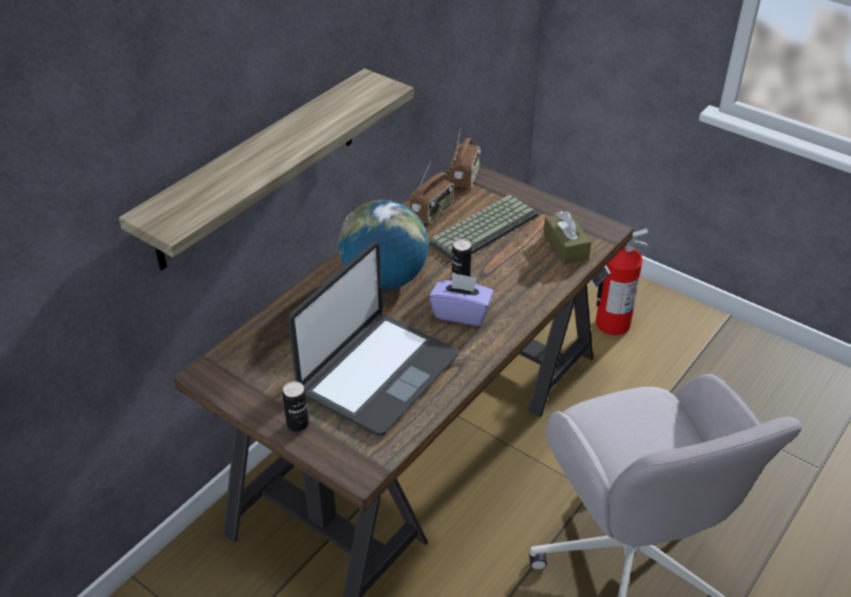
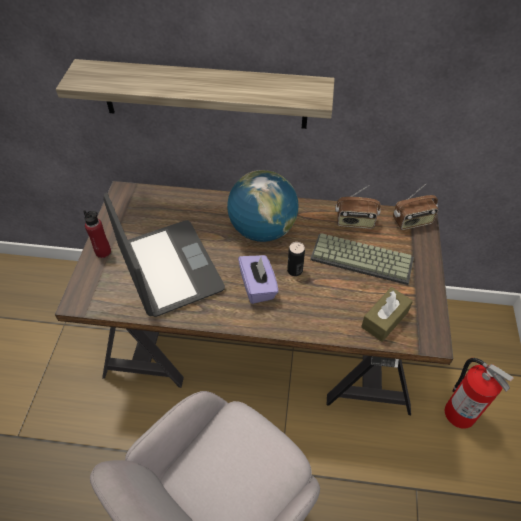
camera: 60 degrees right, 10 degrees up
(297, 424) = (103, 251): can -> red bottle
(377, 373) = (169, 269): laptop -> laptop turned 120 degrees counterclockwise

